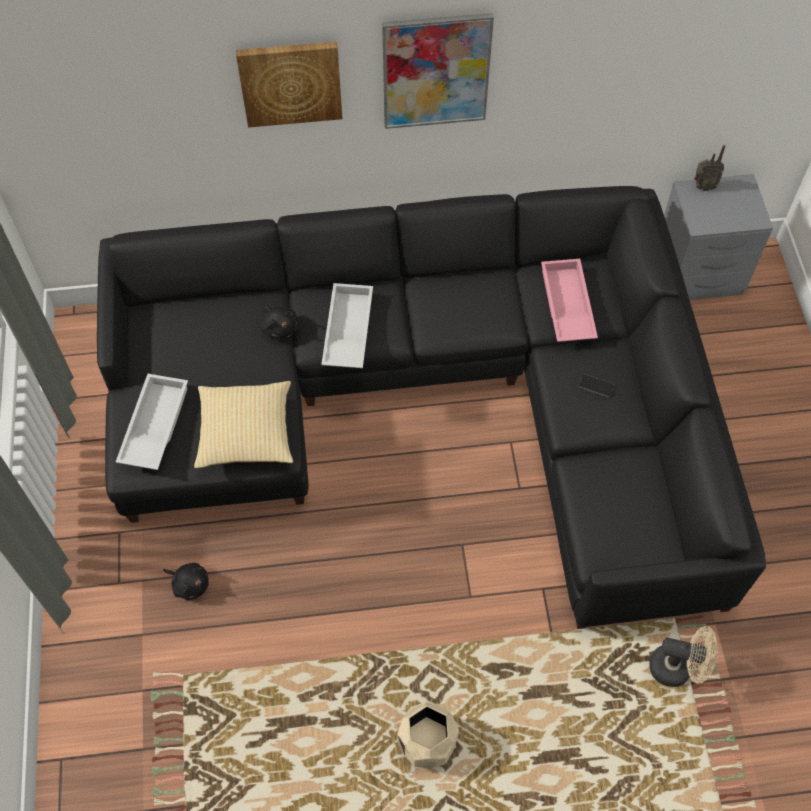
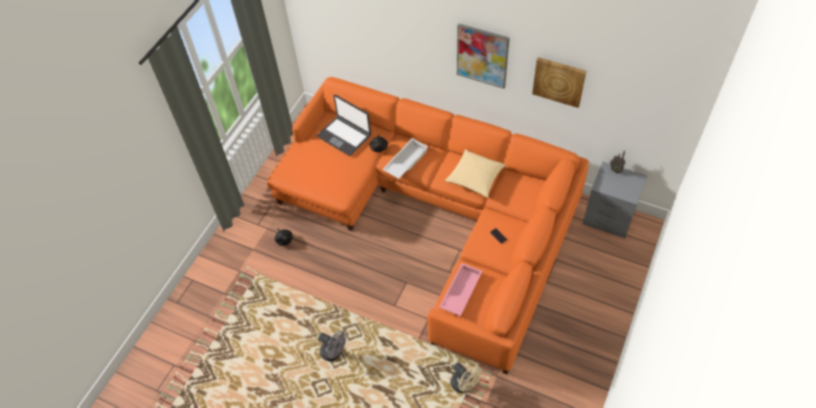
camera: 35 degrees right, 5 degrees down
(153, 426) = (300, 163): white tray -> none
(203, 336) = (344, 136): none -> laptop
(246, 433) = (334, 183): pillow -> pillow (475, 178)
(290, 82) = (416, 36): picture -> picture (559, 81)
(427, 742) = (334, 353): beige planter -> grey fan
(429, 400) = (436, 214): black sofa -> orange sofa
(565, 305) = (511, 195): pink tray -> pink tray (460, 291)

